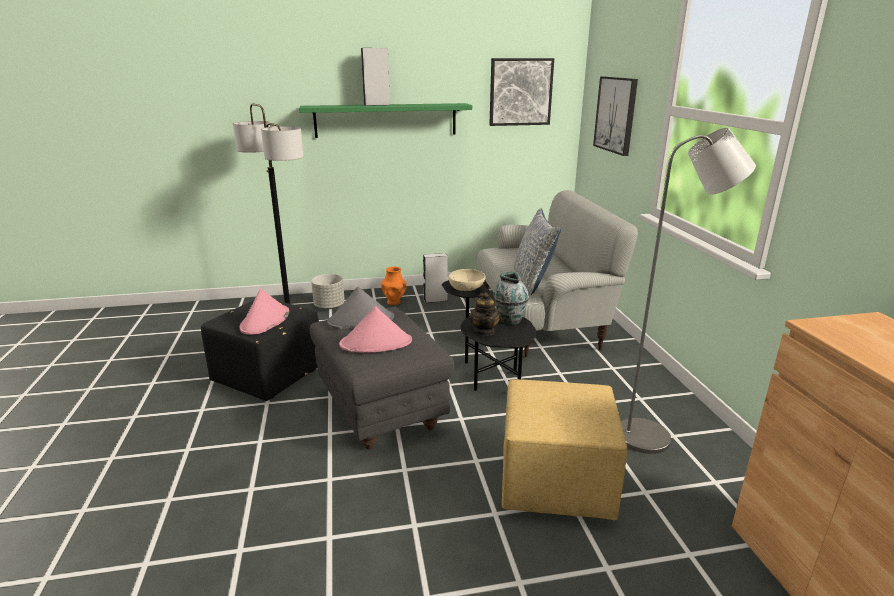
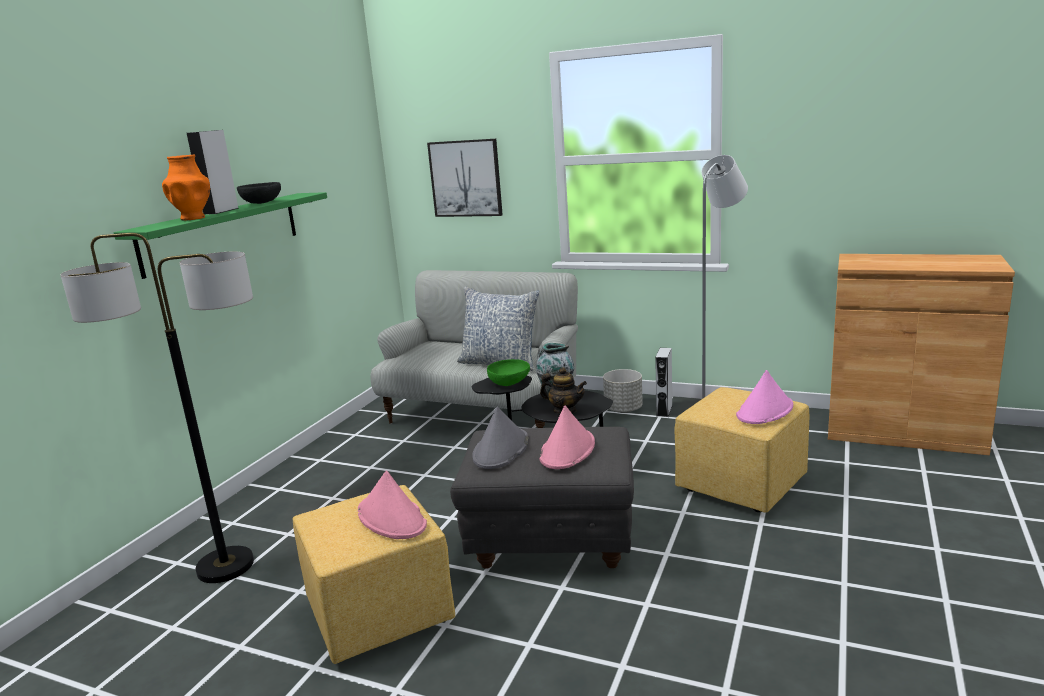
camera: 55 degrees left, 5 degrees down
(269, 378) = (382, 613): black ottoman -> yellow ottoman
(329, 306) = (247, 526): grey planter -> grey planter (623, 409)
(394, 302) = (315, 478): orange vase -> orange vase (193, 218)
(415, 104) = (261, 202): none -> black bowl
(435, 300) = (353, 452): grey speaker -> grey speaker (664, 410)
(467, 289) = (510, 383): beige bowl -> green bowl
(520, 92) = (340, 171): picture -> none
(566, 421) = (765, 411): none -> pink hat

